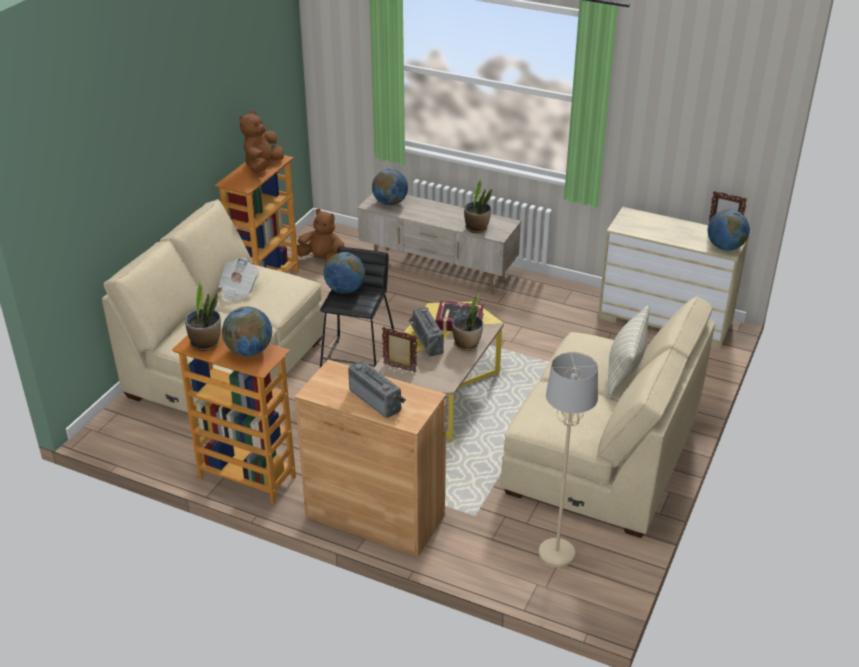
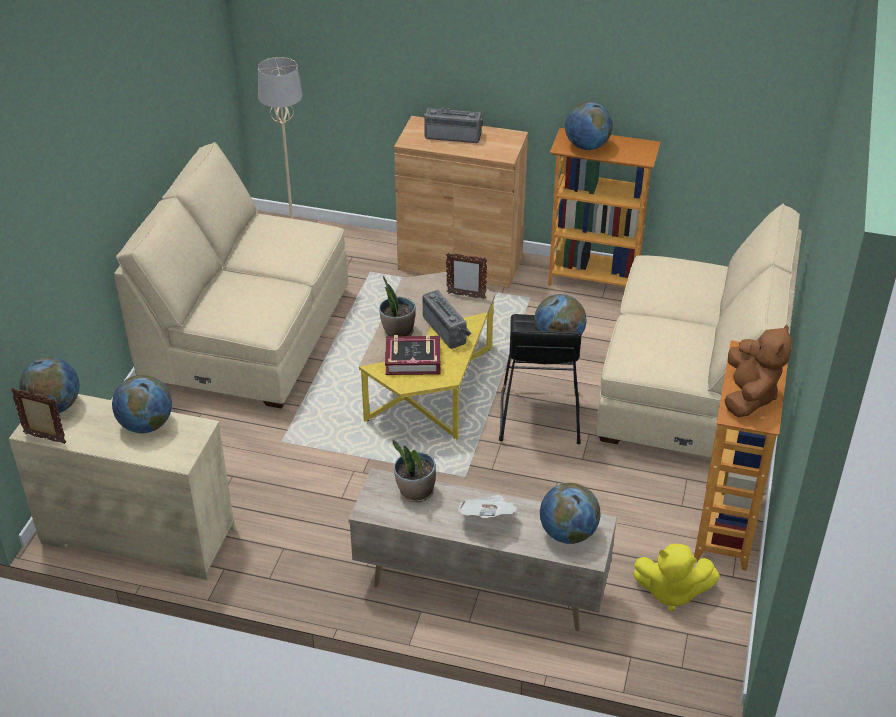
camera: 170 degrees right, 5 degrees up
(206, 343) = (632, 149): potted plant -> none
(237, 290) = (693, 339): newspaper -> newspaper (487, 517)
(322, 260) = (671, 592): brown plush toy -> yellow plush toy
(377, 399) = (453, 135): radio -> radio turned 150 degrees clockwise
(625, 369) = (218, 293): pillow -> none
(656, 232) = (146, 425): none -> globe

